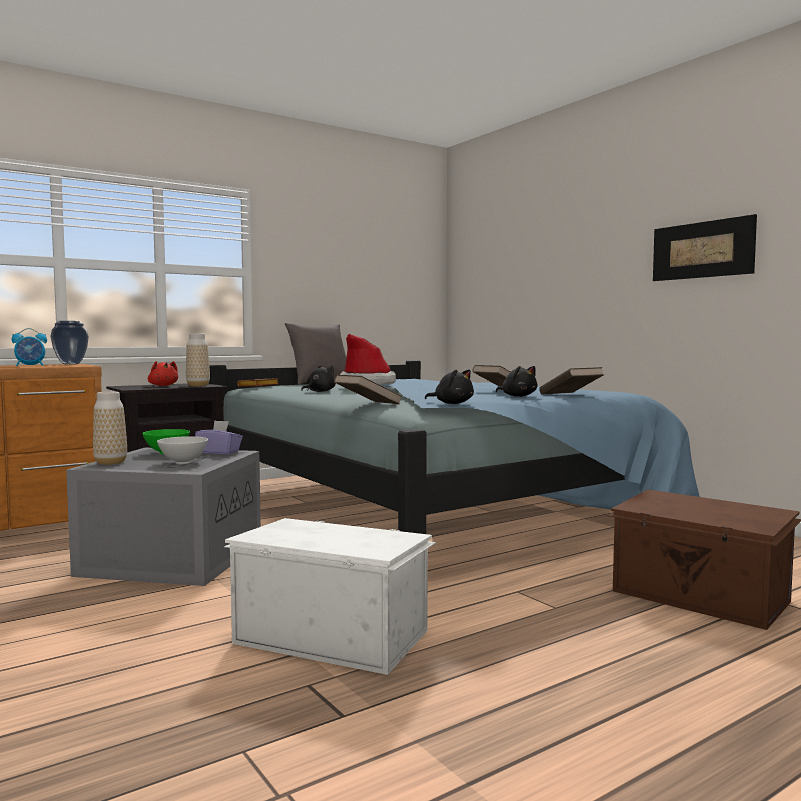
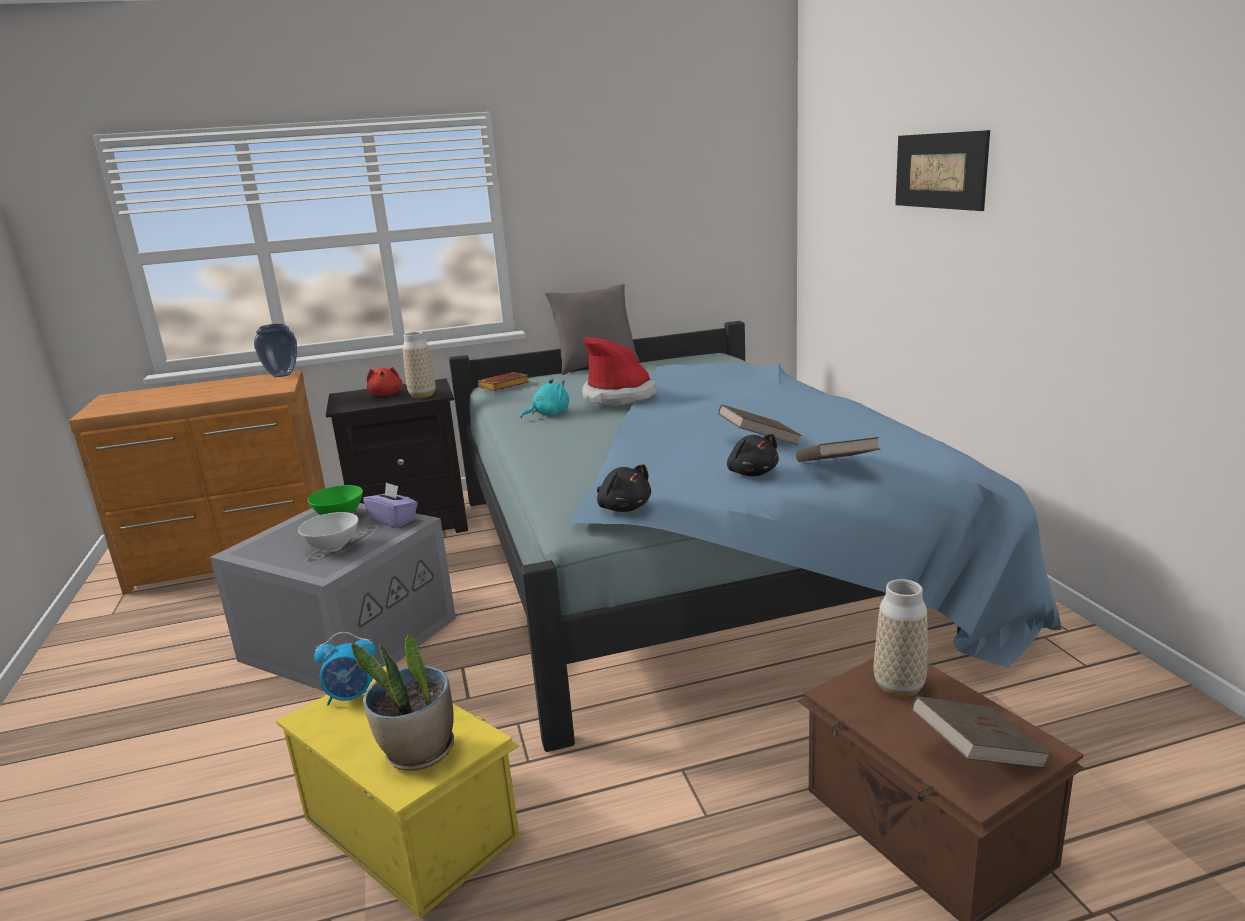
camera: 20 degrees right, 15 degrees up
(30, 366) = (229, 388): alarm clock -> alarm clock (352, 697)
(110, 462) = (263, 542): vase -> vase (899, 686)
(319, 391) = (549, 414): black plush toy -> turquoise plush toy
(331, 635) = (411, 825): white storage box -> yellow storage box
(367, 404) = (543, 483): brown book -> brown book (976, 754)
(371, 541) = (418, 752): none -> potted plant
(702, 250) = (1117, 209): picture -> picture (940, 170)

